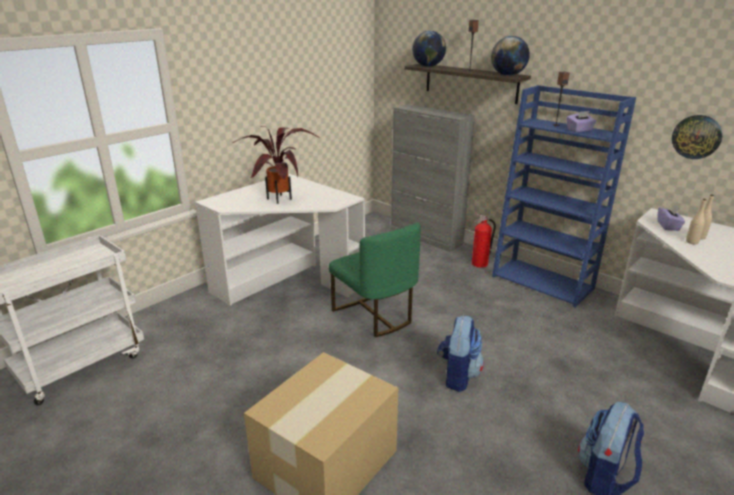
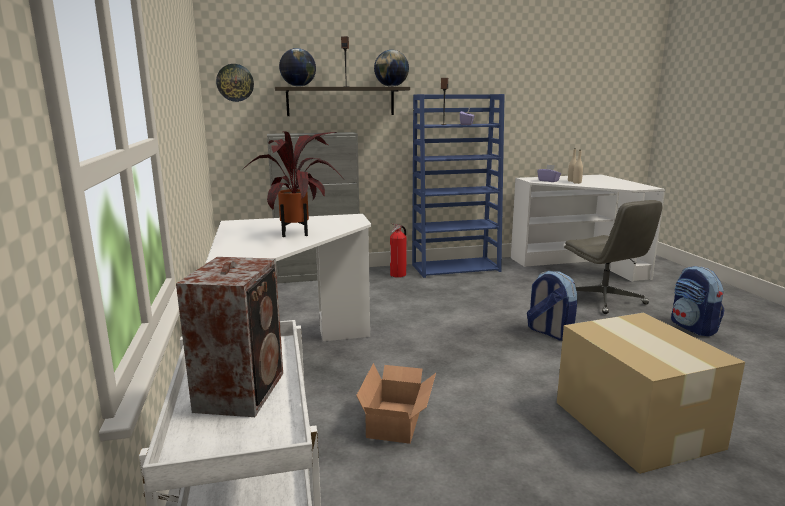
camera: 55 degrees left, 10 degrees down
(55, 270) = (243, 390): none -> speaker
(244, 351) = (398, 420): none -> cardboard box
(374, 315) = (420, 334): green chair -> none
(595, 391) = (604, 300): none -> grey office chair
(696, 137) = (533, 118): wall clock -> wall clock (235, 82)

